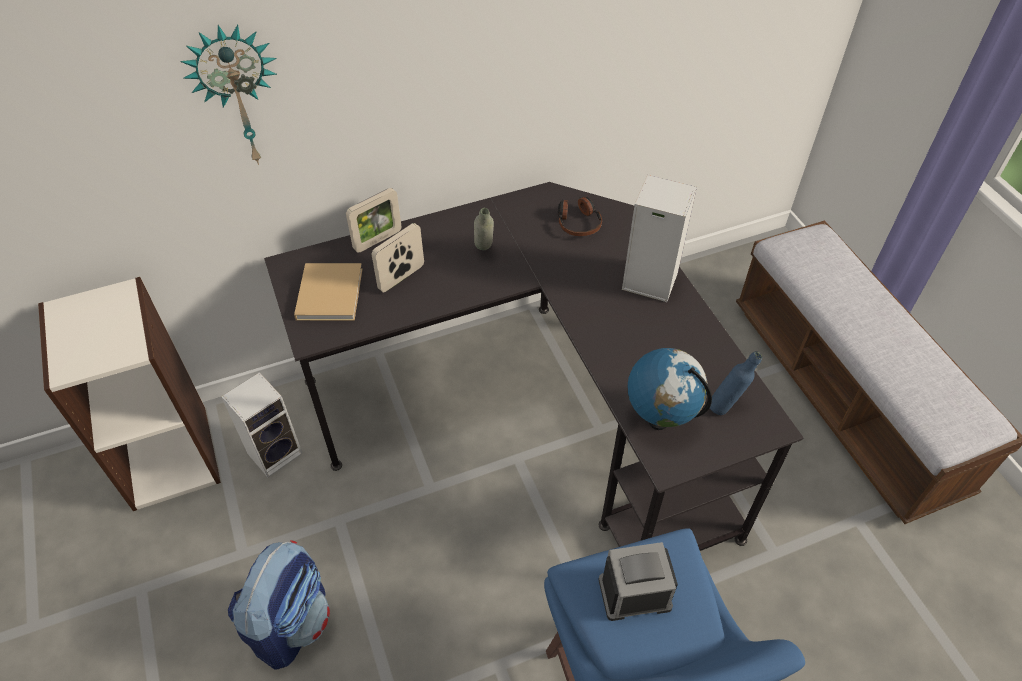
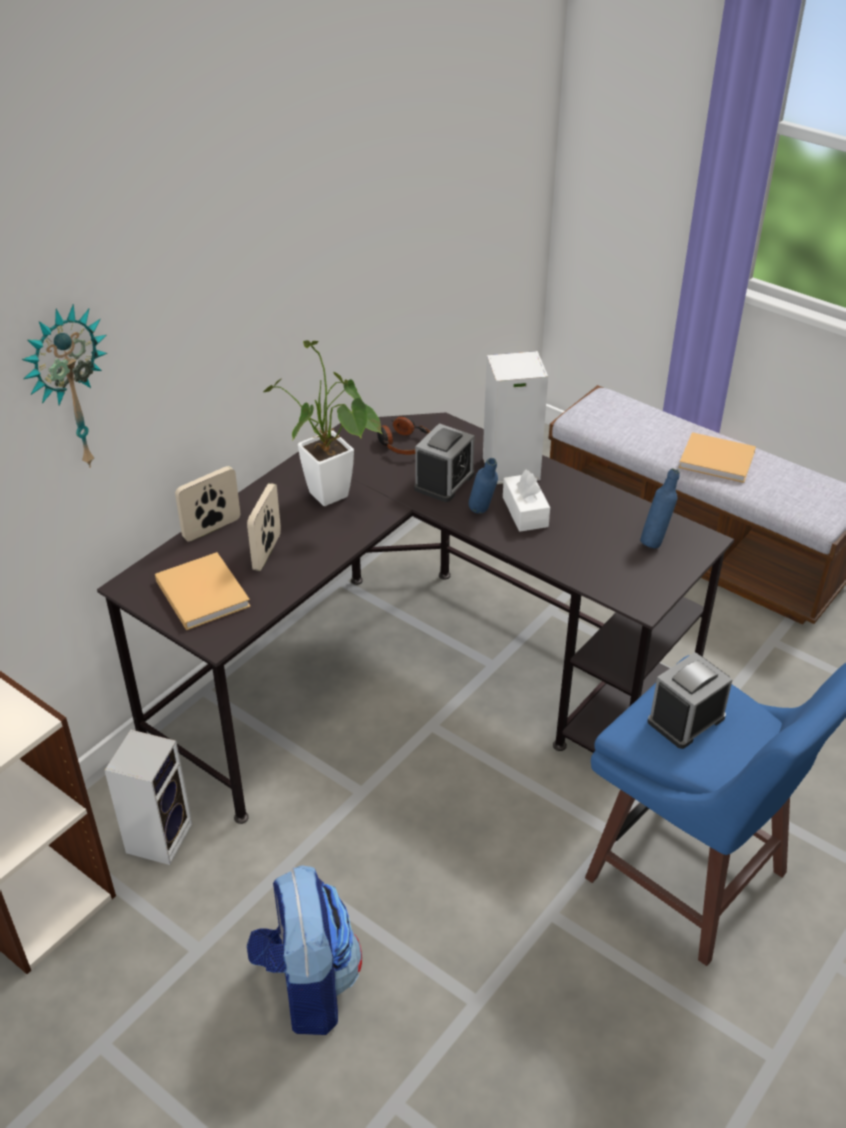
camera: 30 degrees left, 10 degrees down
(377, 240) = (212, 529): picture frame -> picture frame turned 150 degrees counterclockwise
(484, 252) = (333, 500): grey bottle -> potted plant
(584, 271) = (444, 481): none -> alarm clock
(592, 315) = (482, 515): none -> blue bottle
(631, 328) = (525, 512): none -> white tissue box
(659, 419) = (609, 573): globe -> none
(883, 339) = (719, 460): none -> beige book

